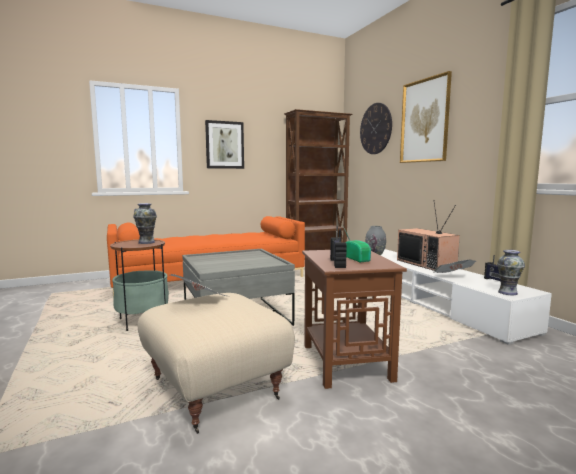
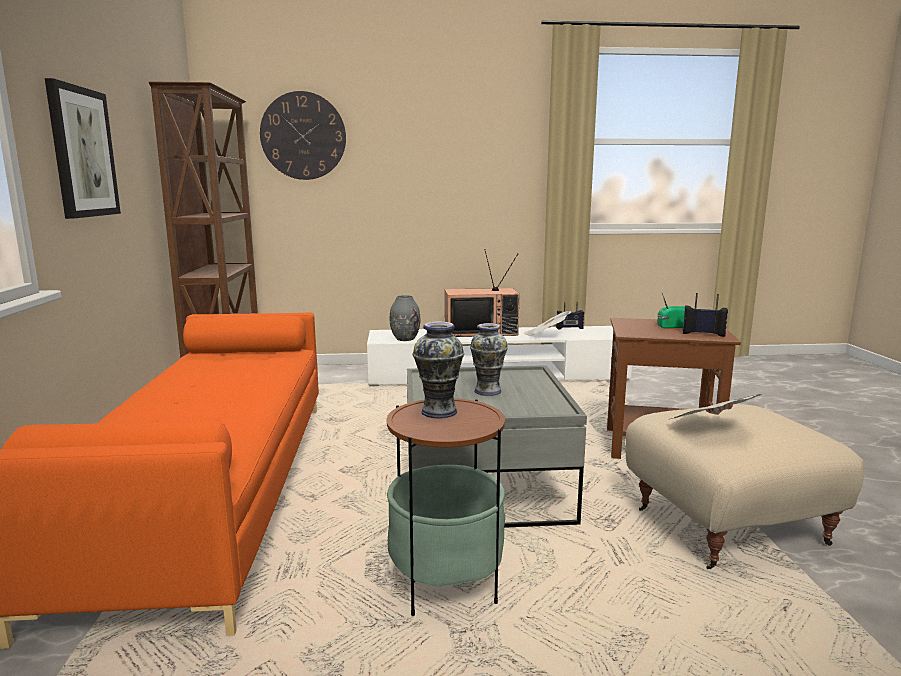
camera: 70 degrees left, 5 degrees up
(424, 121) = (416, 138): picture -> none
(507, 292) = (609, 334): vase -> vase (487, 391)

